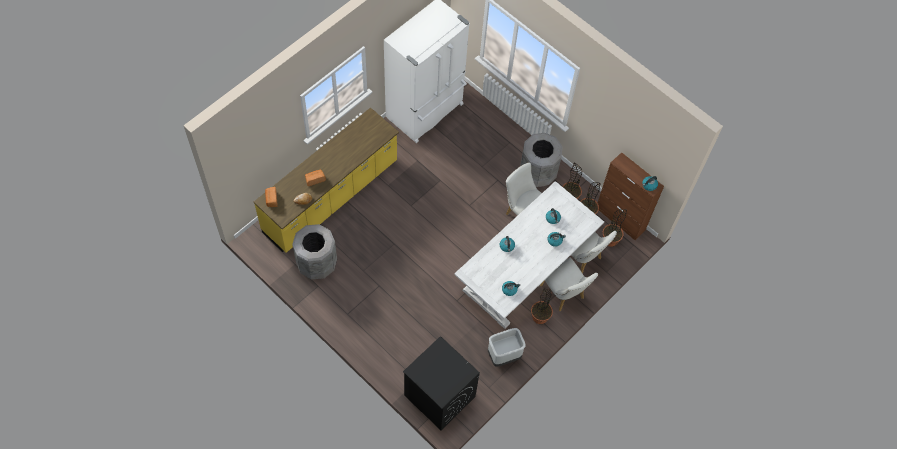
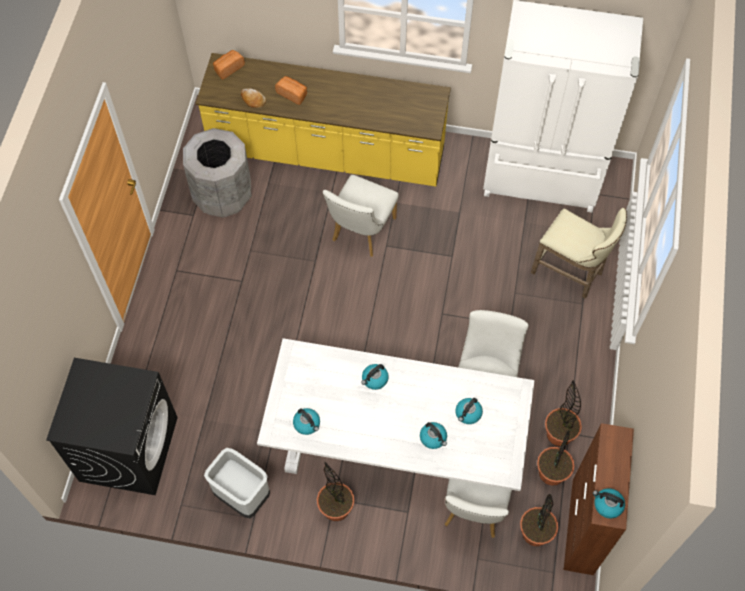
camera: 60 degrees right, 0 degrees up
(490, 136) = (570, 273): none -> beige stool
(537, 173) = (564, 368): grey trash can -> none
(564, 294) = (396, 519): white chair -> white chair (361, 233)

